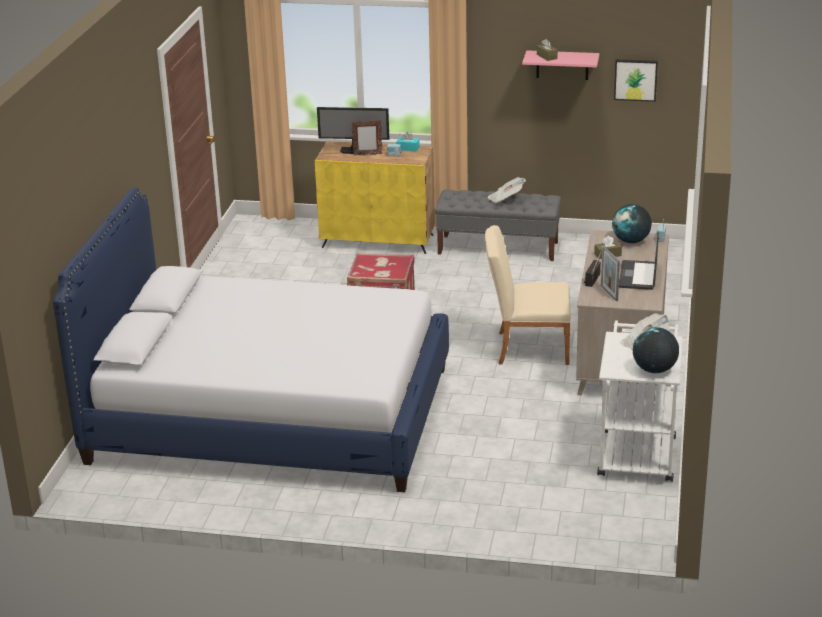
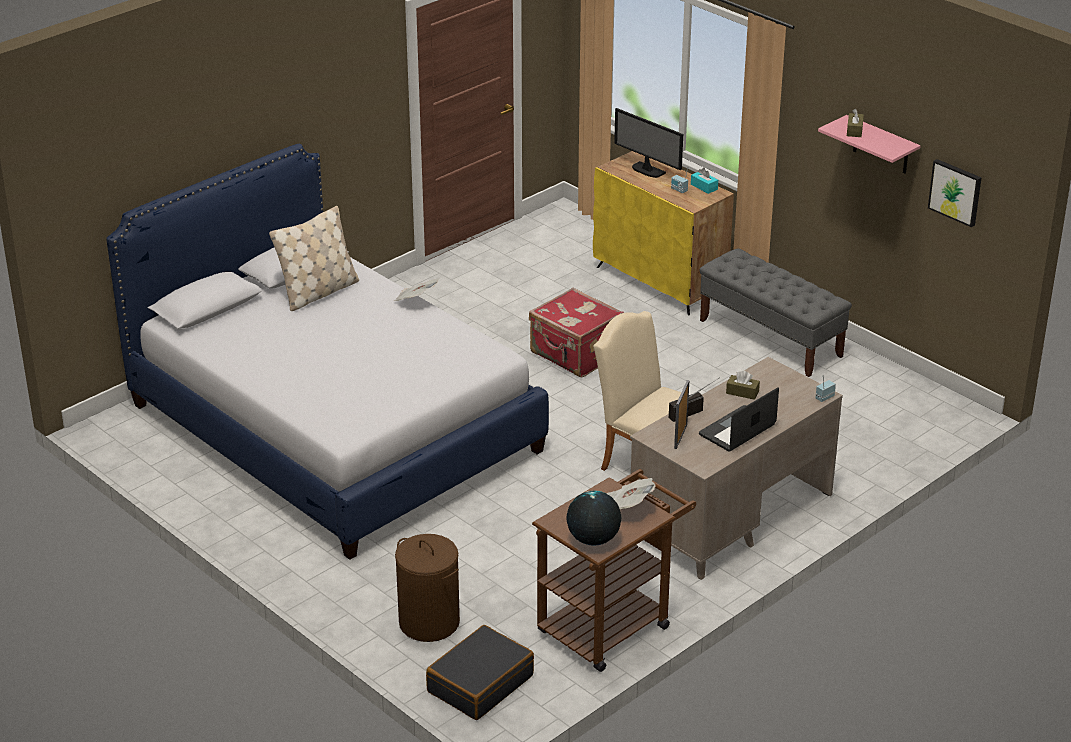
camera: 35 degrees right, 5 degrees up
(212, 305) = (318, 292): none -> beige pillow
(367, 155) = (654, 180): picture frame -> none
(506, 199) = (783, 284): newspaper -> newspaper (416, 300)
(518, 505) = (429, 622): none -> brown laundry basket
(606, 525) = (480, 683): none -> black suitcase
(631, 241) = (790, 387): globe -> none
(637, 450) = (611, 623): white cart -> brown cart

